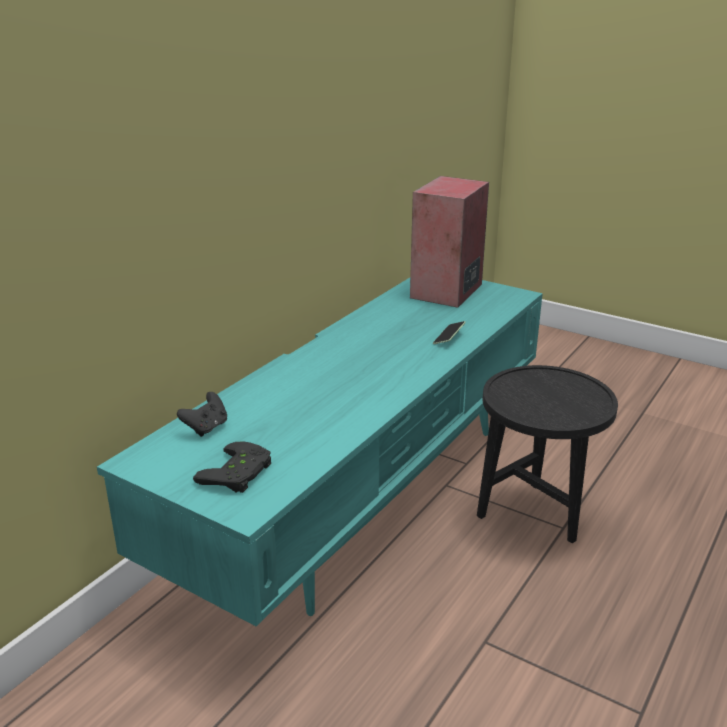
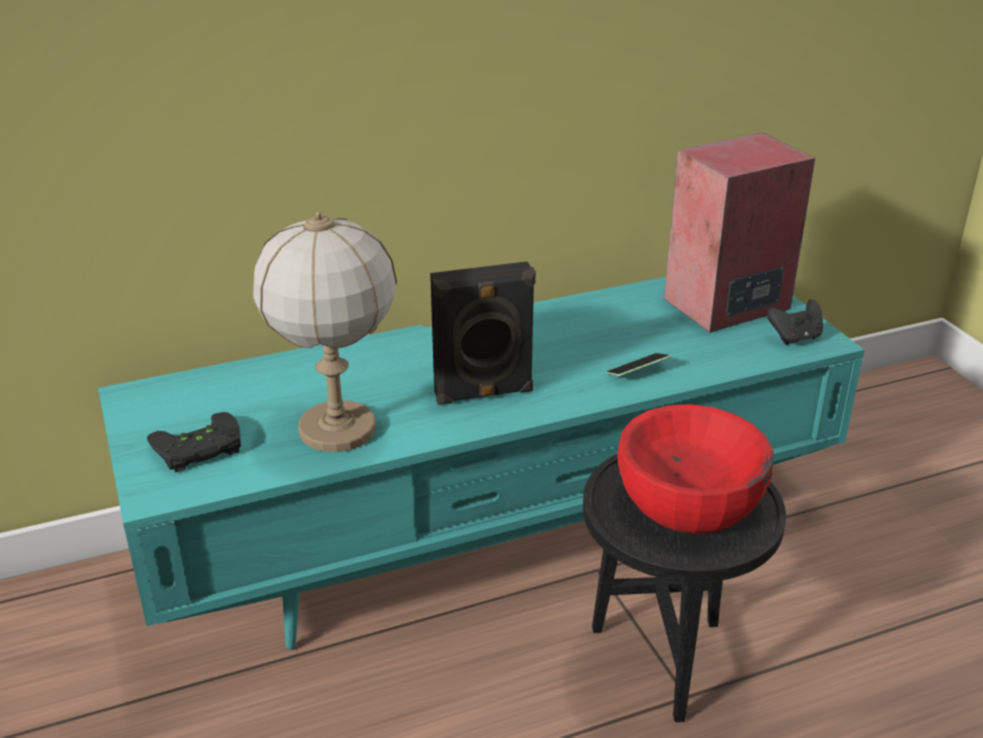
camera: 35 degrees right, 5 degrees up
(206, 428) = (235, 385): black game controller -> black game controller (795, 337)
(318, 427) = (338, 430): none -> table lamp
(379, 377) = (484, 393): none -> black speaker
(550, 392) = (690, 498): none -> red bowl

